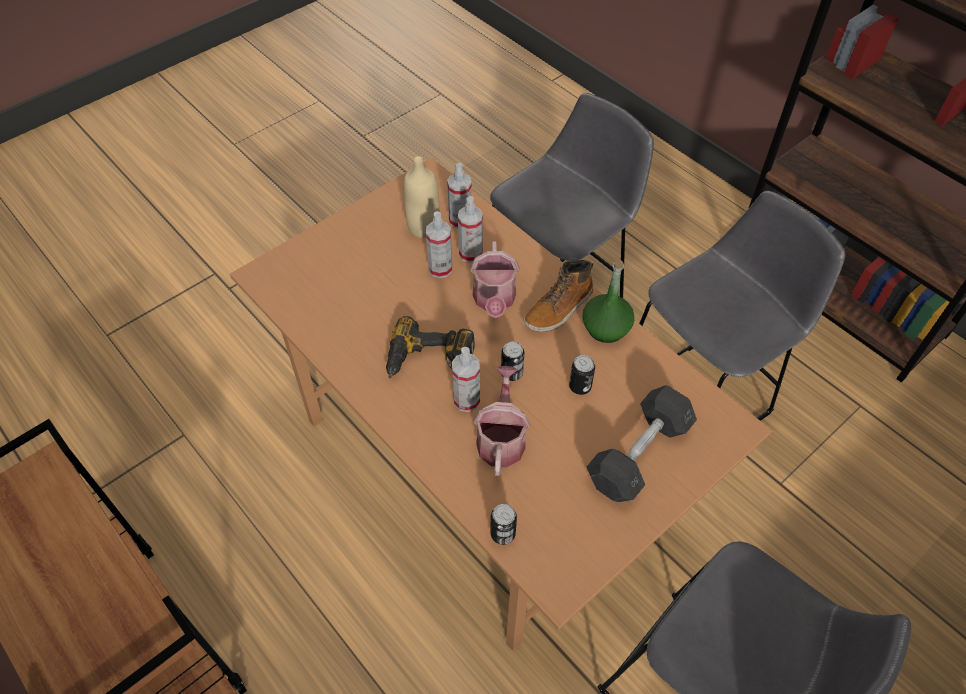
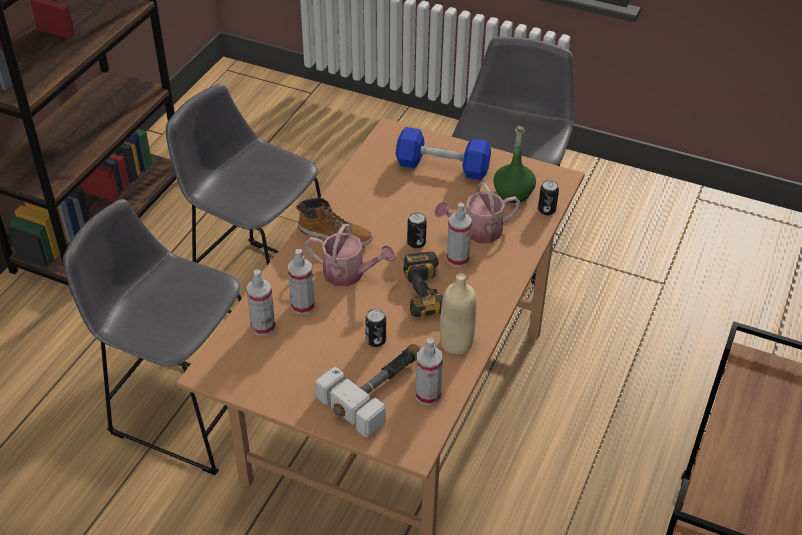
camera: 115 degrees left, 10 degrees down
(338, 274) = (379, 388): none -> hammer
(423, 227) = (285, 350): beige bottle -> beige bottle (456, 343)
(440, 269) = (332, 319): spray bottle -> spray bottle (428, 395)
(494, 301) = (349, 274): watering can -> watering can turned 45 degrees clockwise
(580, 386) = (405, 205): can -> can (375, 340)
(606, 328) = (340, 206): green bottle -> green bottle (513, 193)
(639, 454) = (442, 167): grey dumbbell -> blue dumbbell

